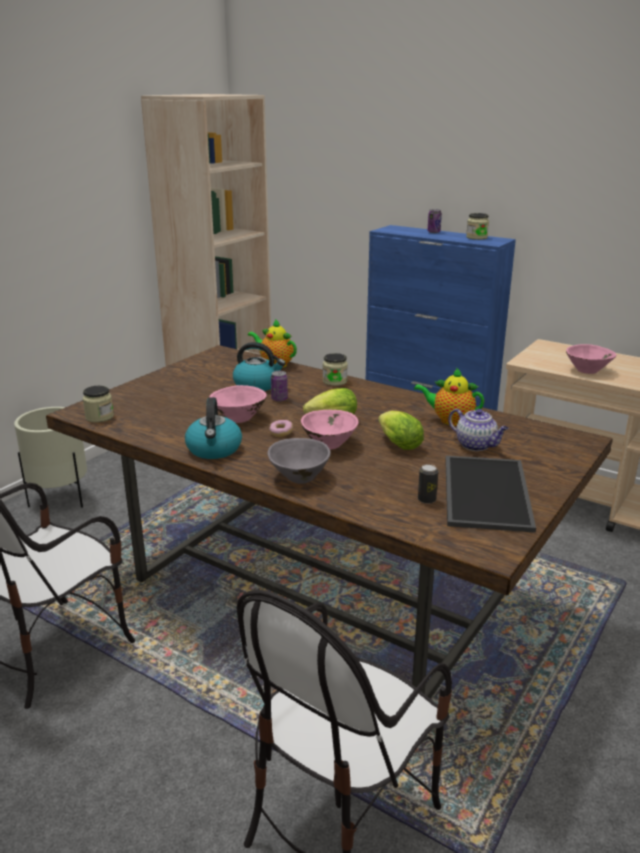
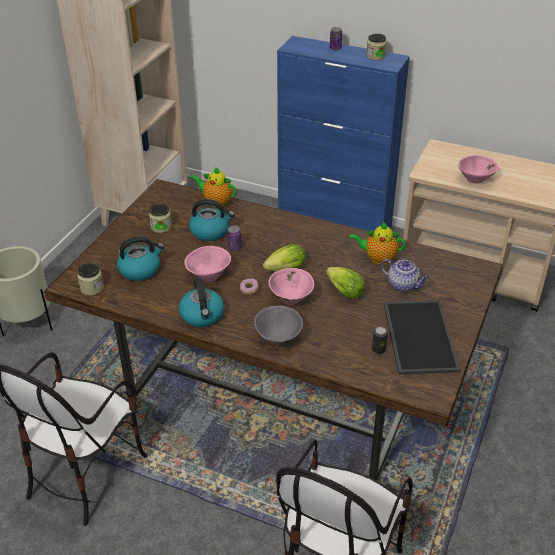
camera: 10 degrees left, 15 degrees up
(162, 407) = (140, 270): none -> kettle
(335, 381) = (274, 219): jar -> jar (161, 227)

